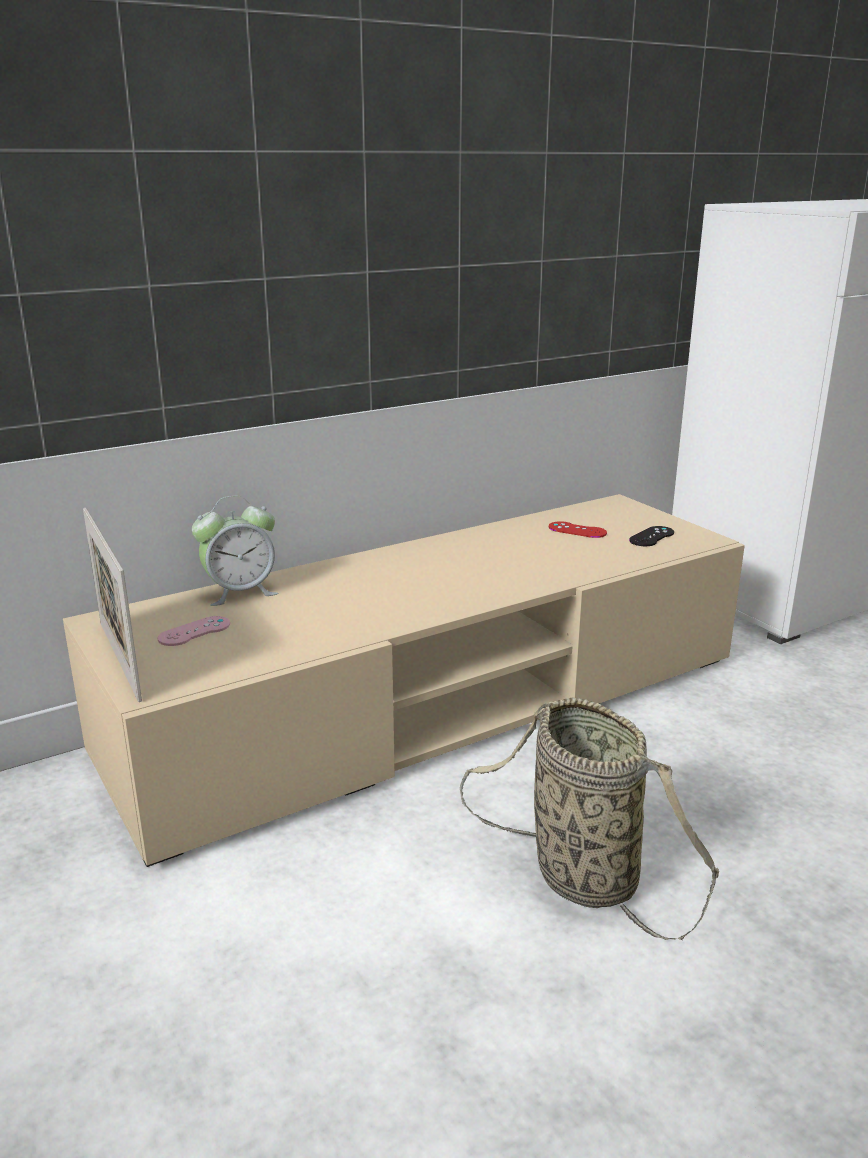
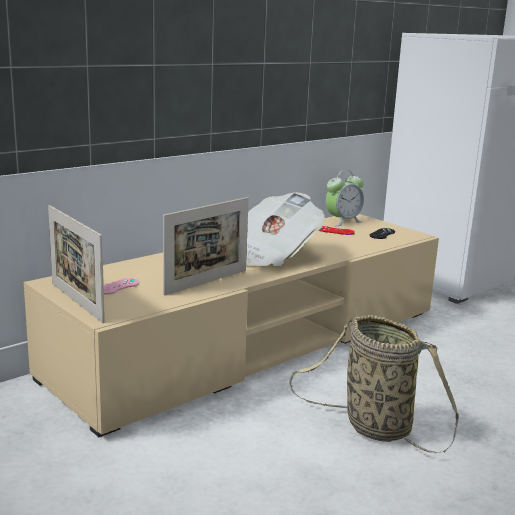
camera: 10 degrees left, 5 degrees down
(240, 592) = (136, 266): alarm clock -> alarm clock (343, 221)
(333, 626) = (206, 282): none -> picture frame
(454, 576) = (270, 255): none -> newspaper

